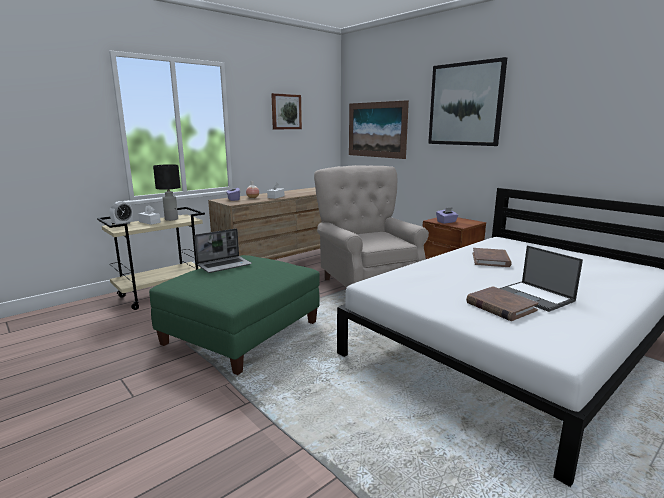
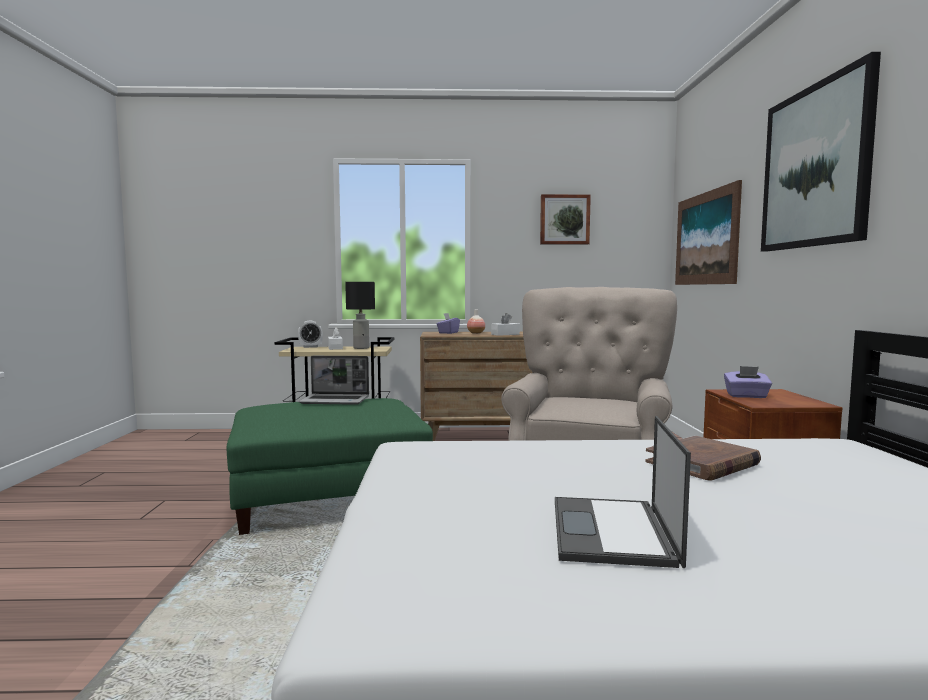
camera: 40 degrees right, 10 degrees down
(500, 306) = (496, 523): brown book -> none

